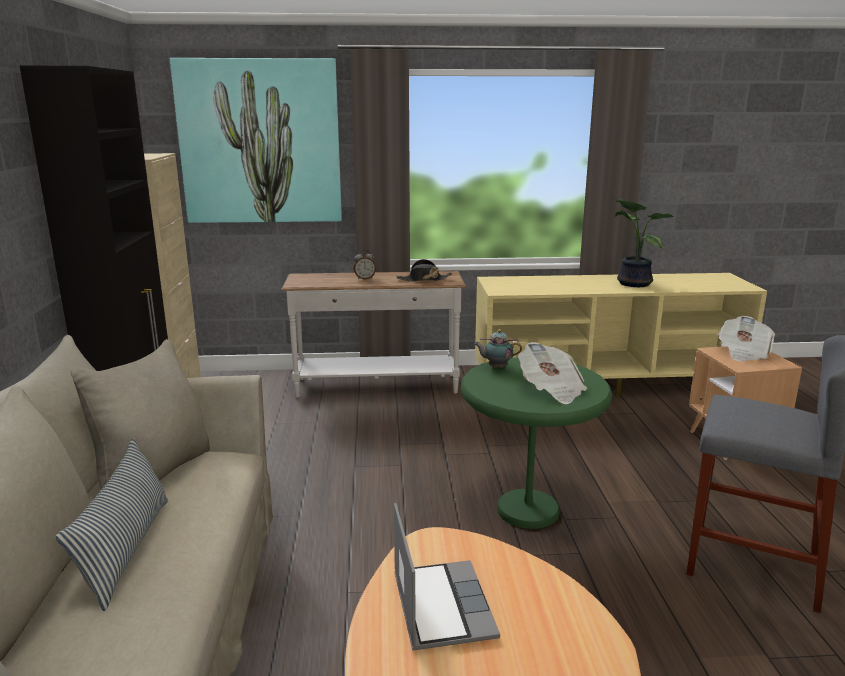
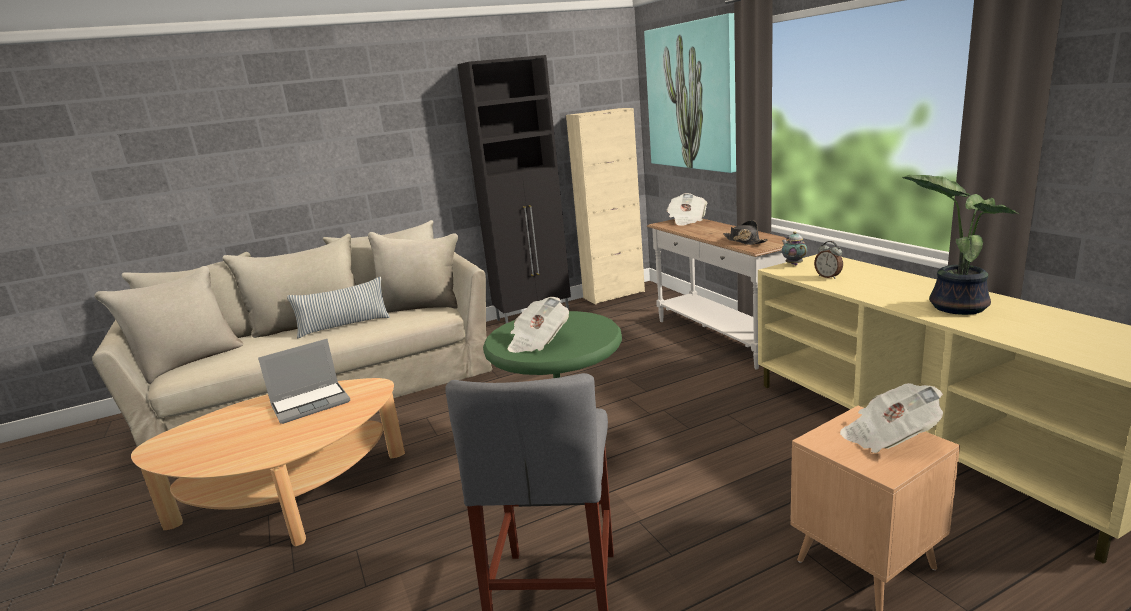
camera: 70 degrees right, 0 degrees up
(308, 277) = (686, 220): none -> newspaper
(364, 278) = (712, 230): alarm clock -> alarm clock (828, 277)
(496, 367) = (573, 316): teapot -> teapot (793, 264)

